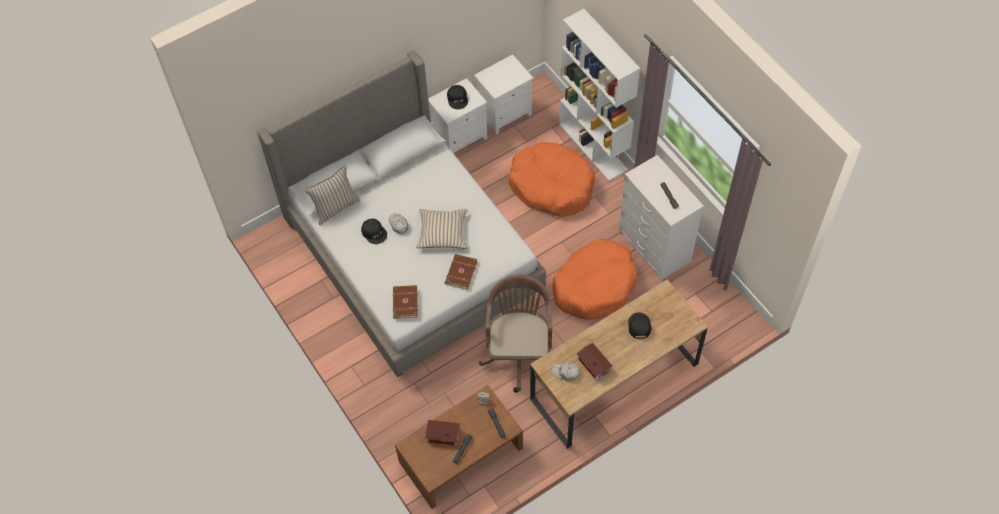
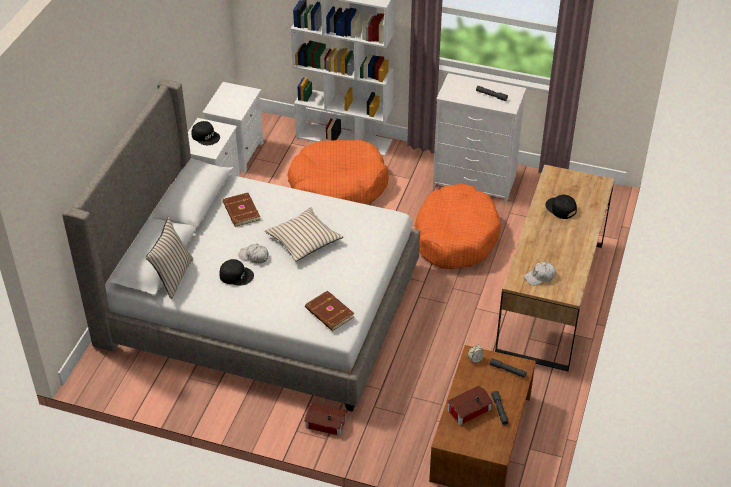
camera: 40 degrees left, 15 degrees down
(460, 272) = (355, 261): brown book -> brown book (240, 211)
(519, 352) = (445, 323): brown office chair -> none
(594, 363) = (555, 256): toy house -> toy house (325, 422)

